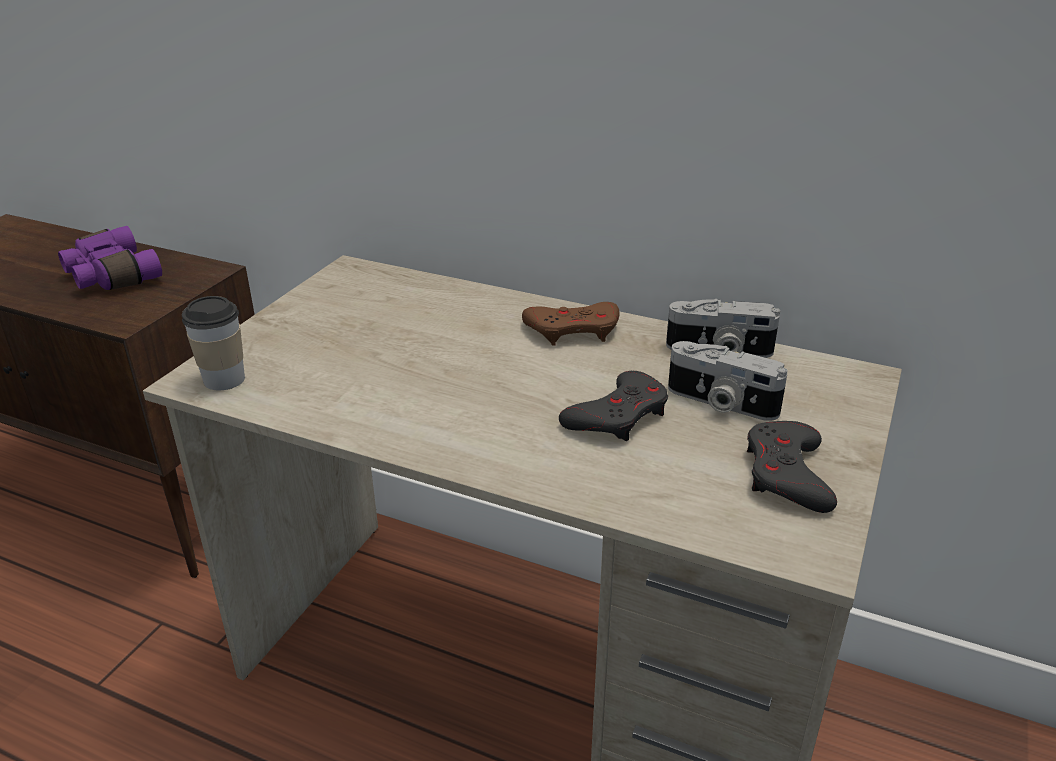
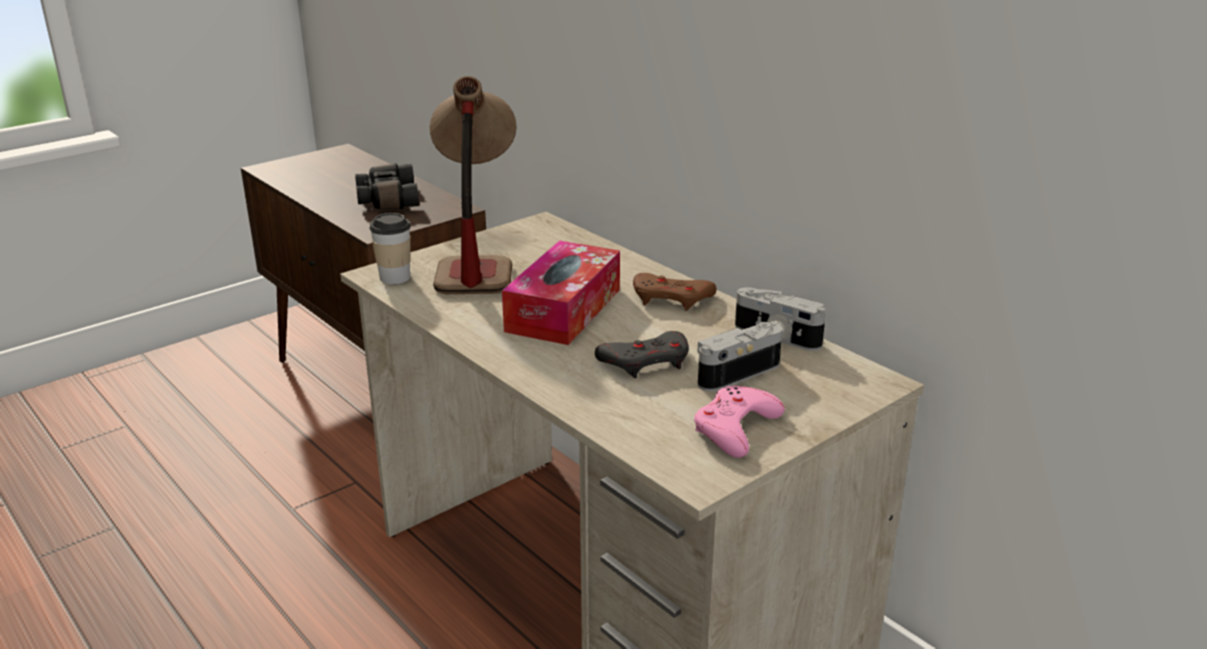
camera: 25 degrees right, 5 degrees down
(110, 276) = (386, 200): purple binoculars -> black binoculars
(310, 333) = (475, 260): none -> table lamp
(470, 373) = (564, 310): none -> tissue box
(720, 403) = (735, 372): camera -> camera turned 90 degrees clockwise
(787, 474) = (735, 428): grey game controller -> pink game controller

